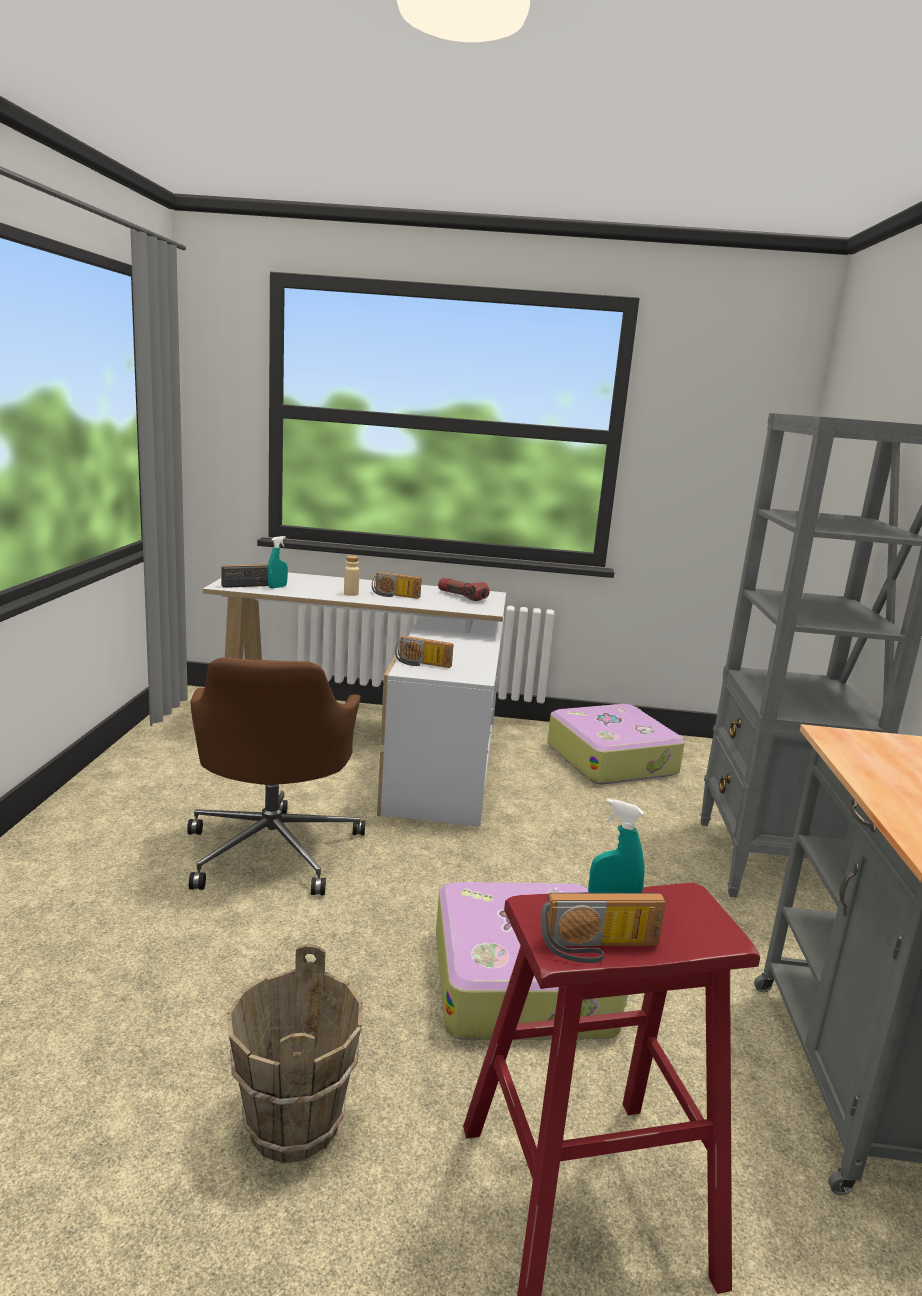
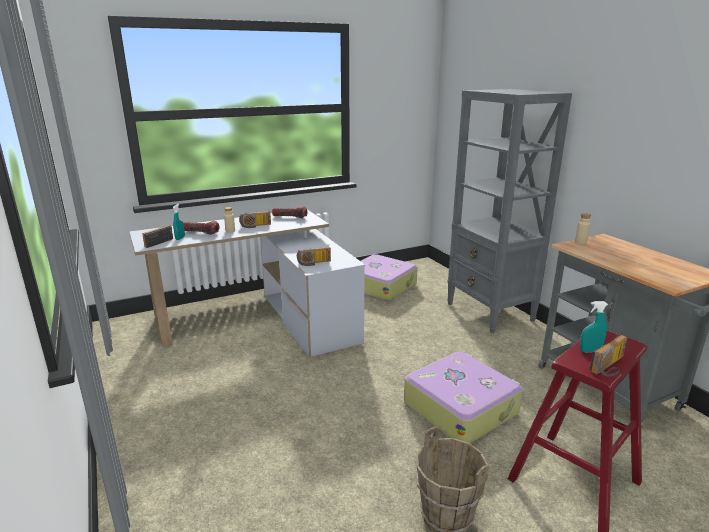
camera: 30 degrees left, 5 degrees up
(273, 848) = (276, 397): brown office chair -> none
(313, 587) = (200, 232): none -> flashlight
(875, 738) = (580, 242): none -> beige bottle

